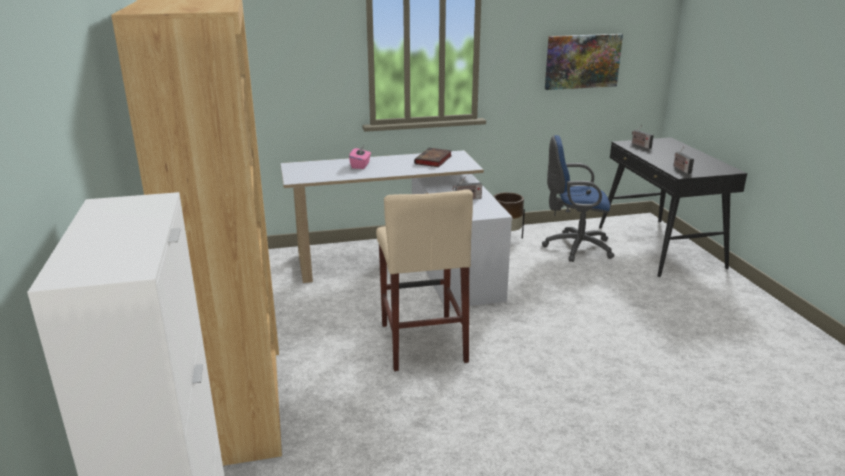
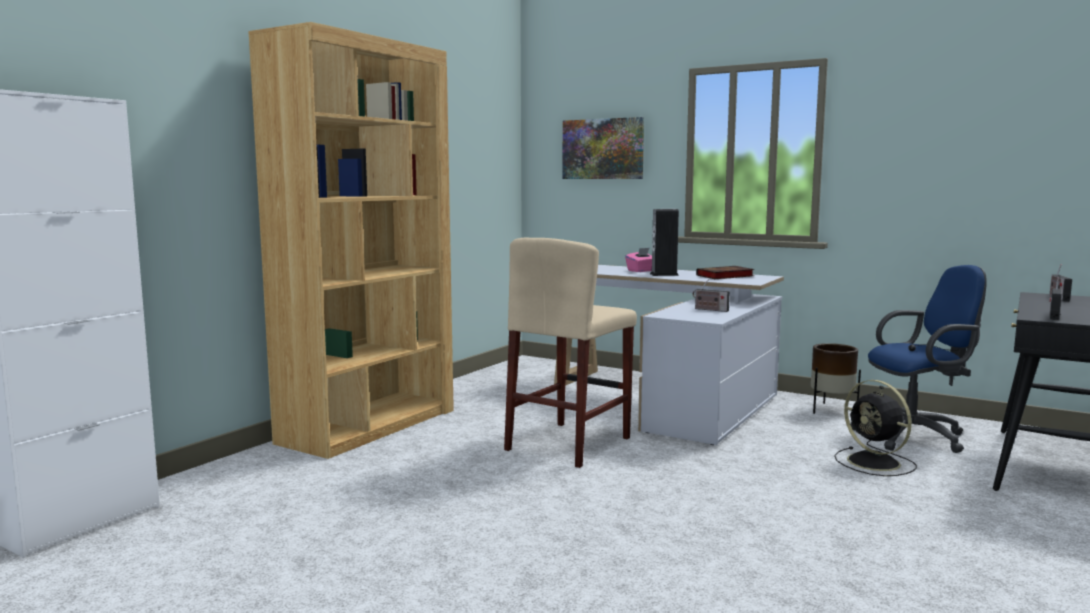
camera: 45 degrees right, 15 degrees down
(390, 168) = (664, 274): none -> speaker
(574, 247) = (916, 436): blue office chair -> blue office chair turned 120 degrees clockwise
(582, 61) = (984, 173): picture -> picture (603, 149)
(591, 279) = (875, 463): none -> black fan

